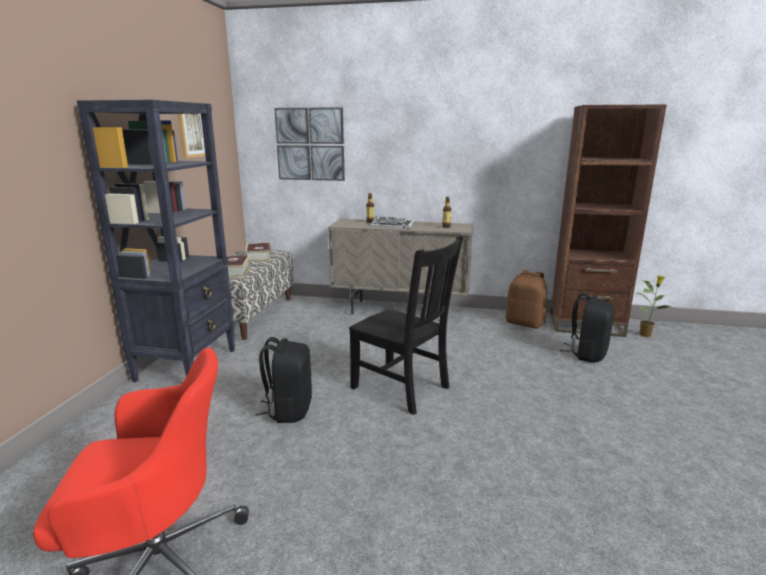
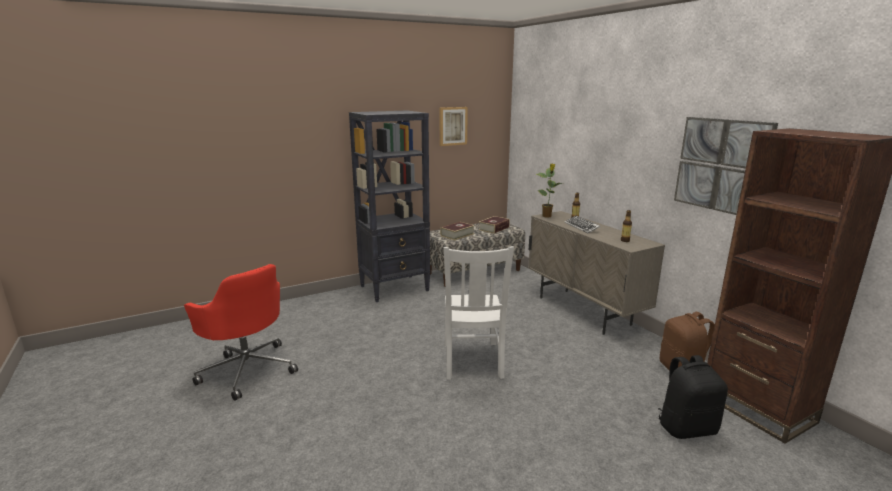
camera: 50 degrees right, 0 degrees up
(289, 410) = (394, 337): black backpack -> none
(310, 144) = (551, 141): picture -> picture (722, 165)
(403, 388) = (472, 361): black chair -> white chair
(646, 335) = (823, 458): potted plant -> potted plant (547, 216)

